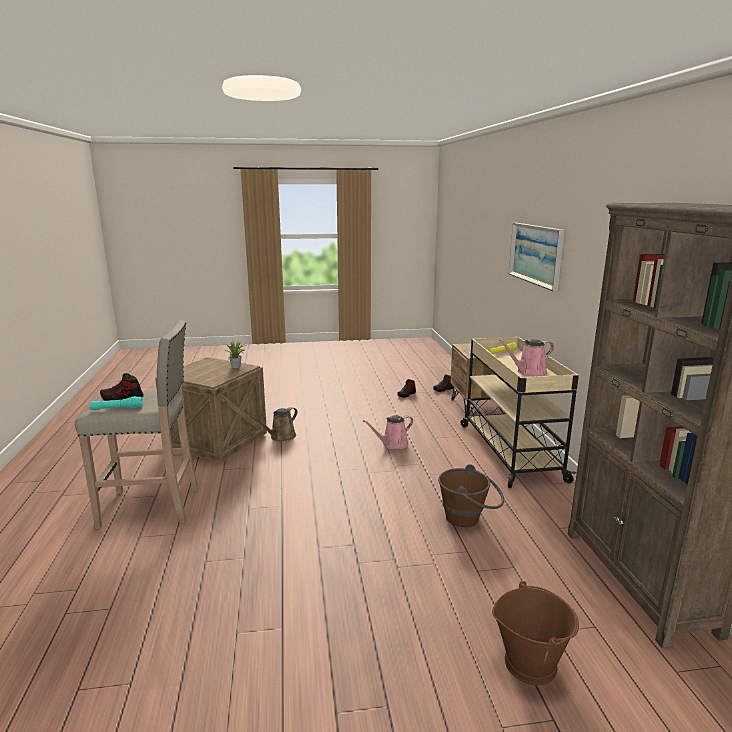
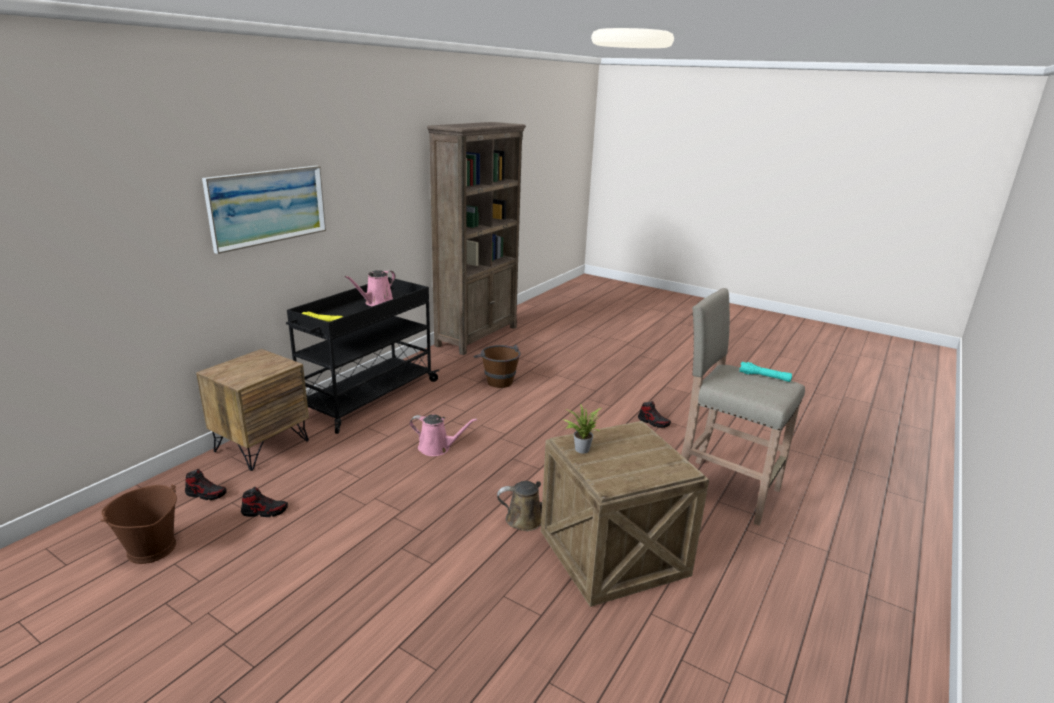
camera: 140 degrees left, 5 degrees up
(122, 398) = (759, 388): shoe -> shoe (653, 422)
(509, 451) = (367, 397): beige cart -> black cart
(529, 372) = (377, 303): pink watering can -> pink watering can turned 105 degrees clockwise
(530, 663) = (571, 342): brown bucket -> brown bucket (151, 549)

